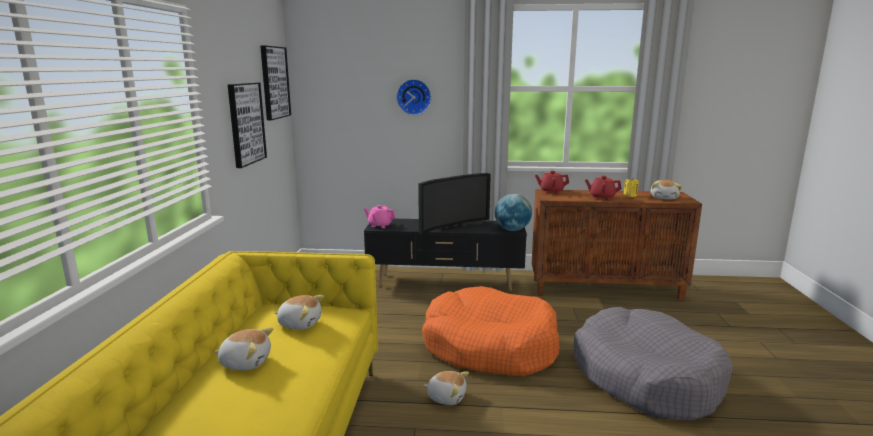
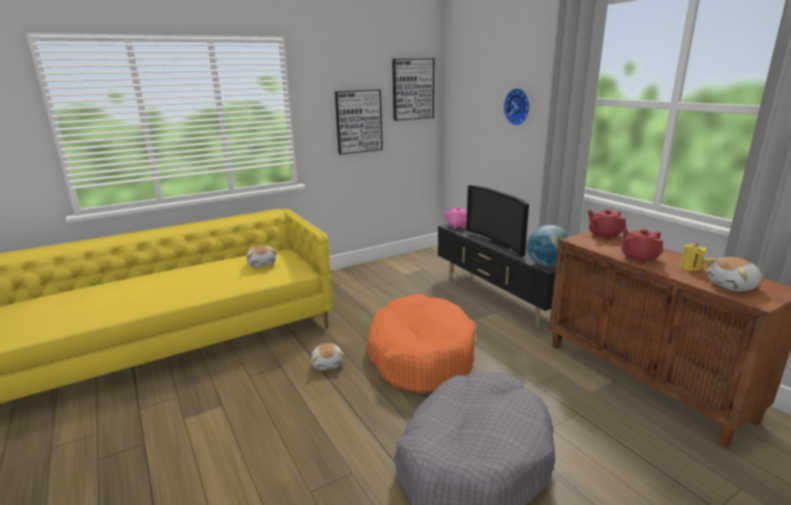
camera: 55 degrees right, 5 degrees up
(246, 362) = (204, 269): plush toy -> none
(448, 226) = (502, 243): television -> television turned 45 degrees clockwise

